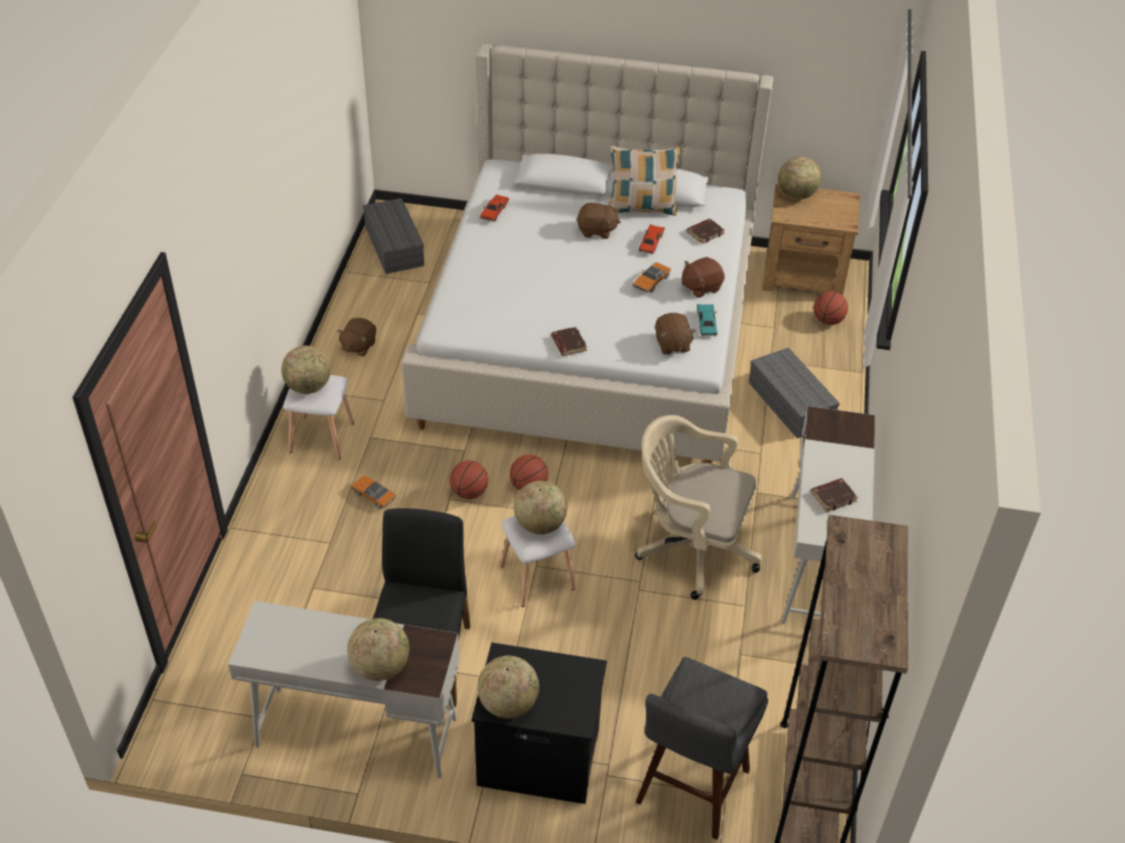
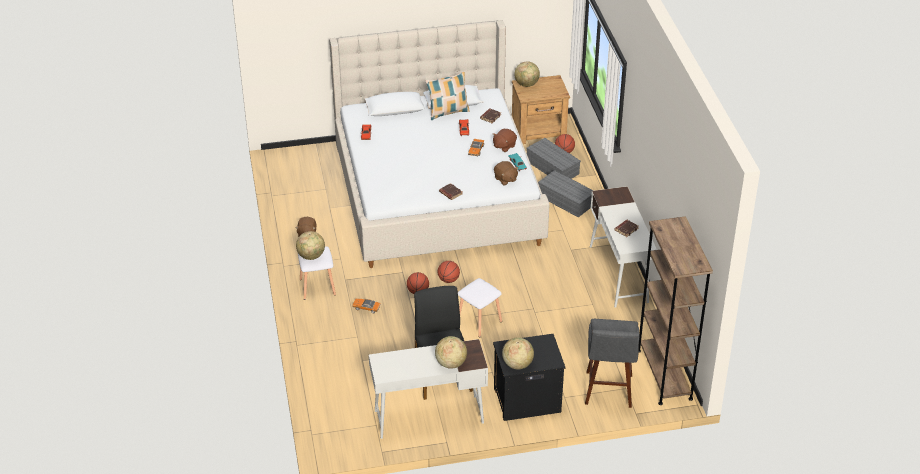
camera: 20 degrees left, 5 degrees down
(393, 245) = (290, 174): grey storage box -> grey storage box (551, 167)
(540, 524) = (479, 288): globe -> none
(596, 231) = (430, 130): brown plush toy -> none
(691, 548) = (551, 285): beige office chair -> none

